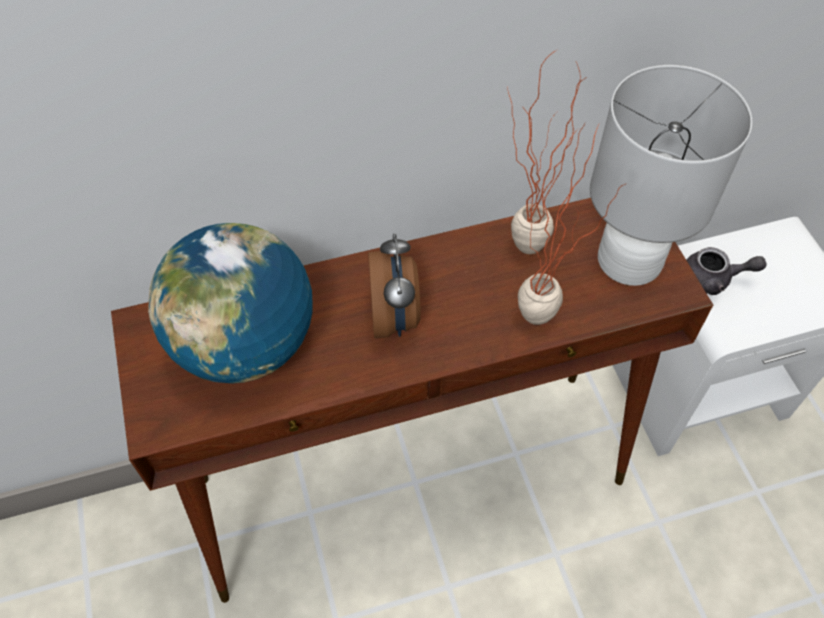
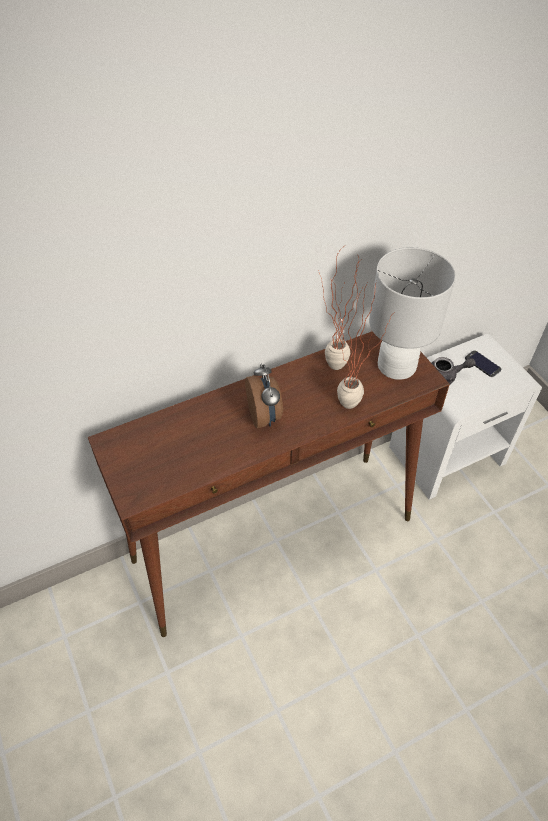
camera: 10 degrees left, 5 degrees down
(245, 345) = (177, 445): globe -> none
(778, 266) = (482, 364): none -> phone

